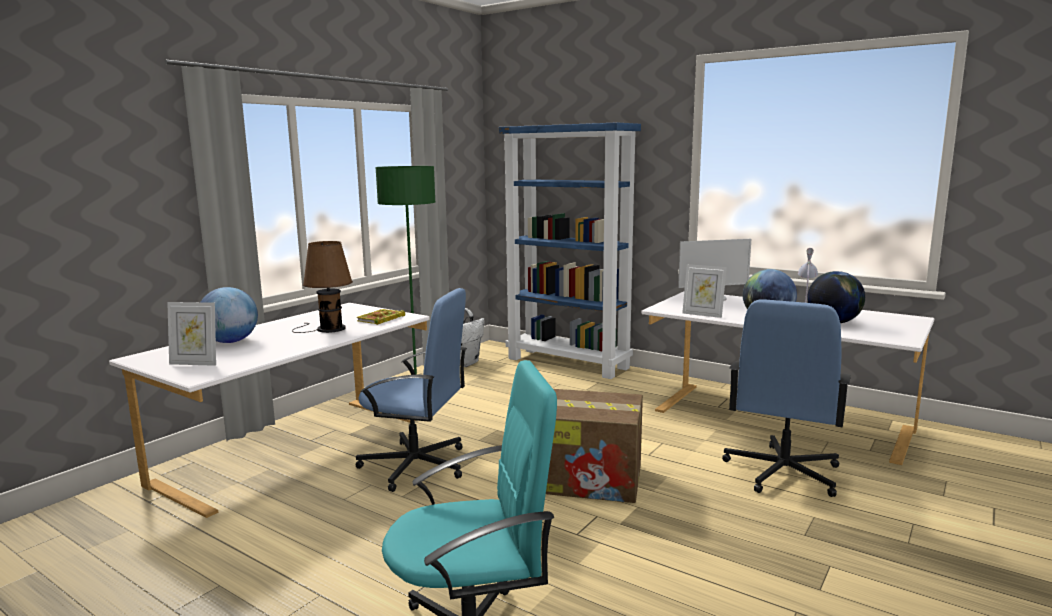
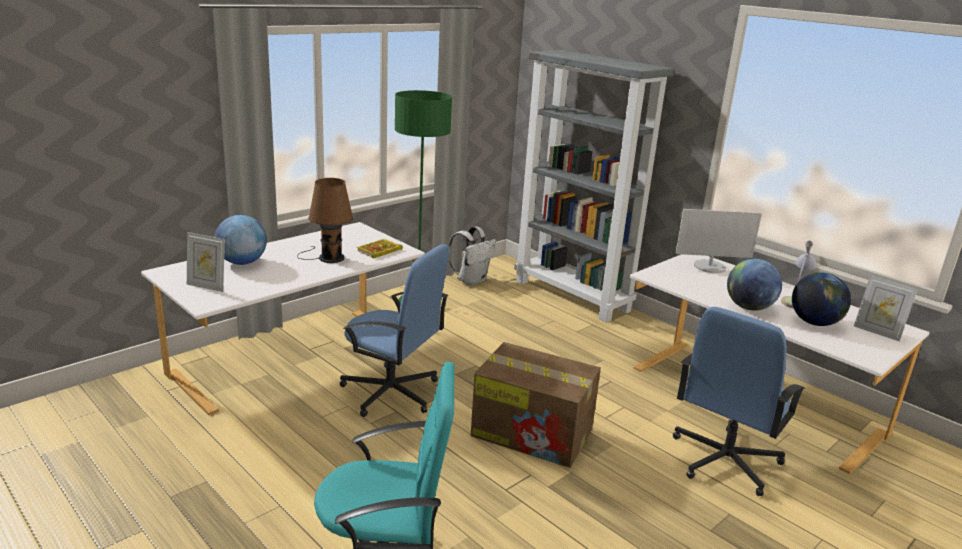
camera: 10 degrees right, 10 degrees up
(569, 363) = (572, 296): blue bookcase -> grey bookcase
(702, 314) = (687, 290): picture frame -> picture frame (877, 332)

